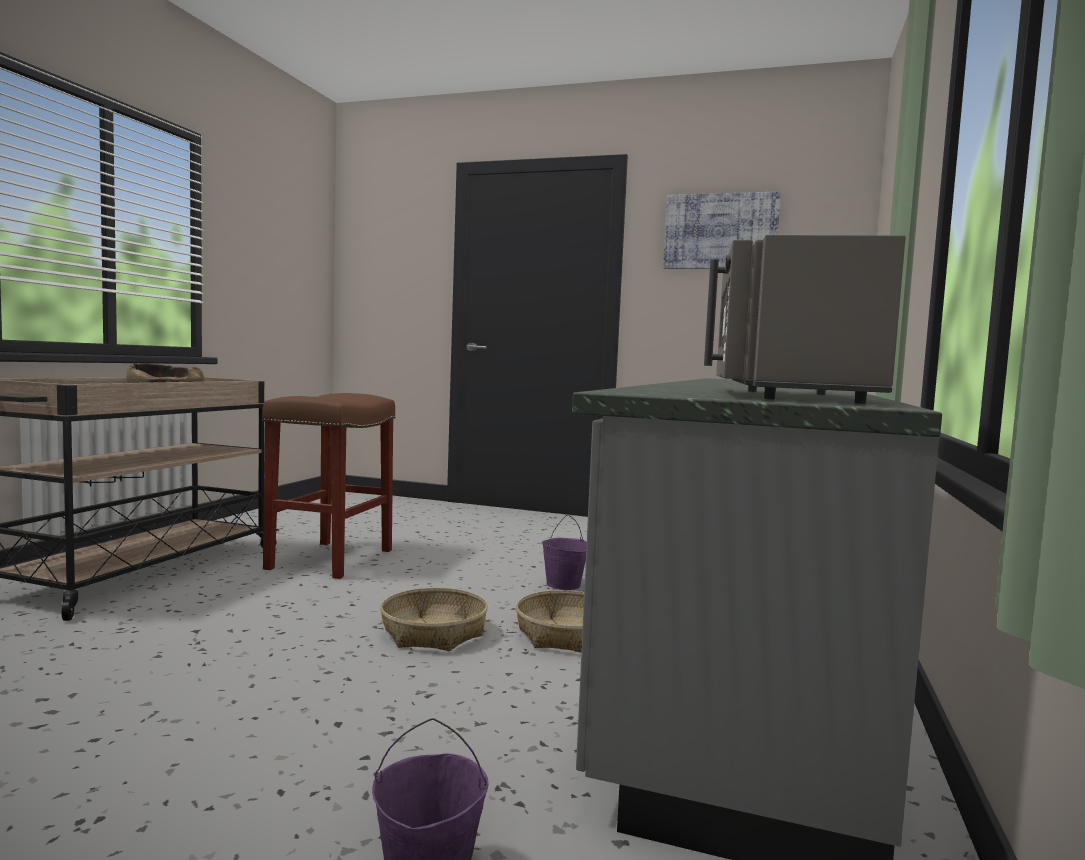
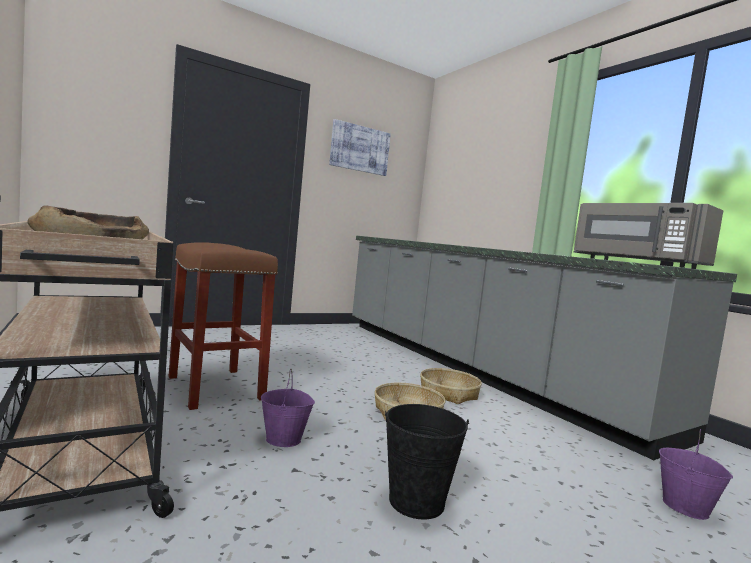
camera: 50 degrees left, 0 degrees up
(193, 688) = (416, 501): none -> black bucket
(564, 585) = (378, 368): purple bucket -> purple bucket (284, 439)

